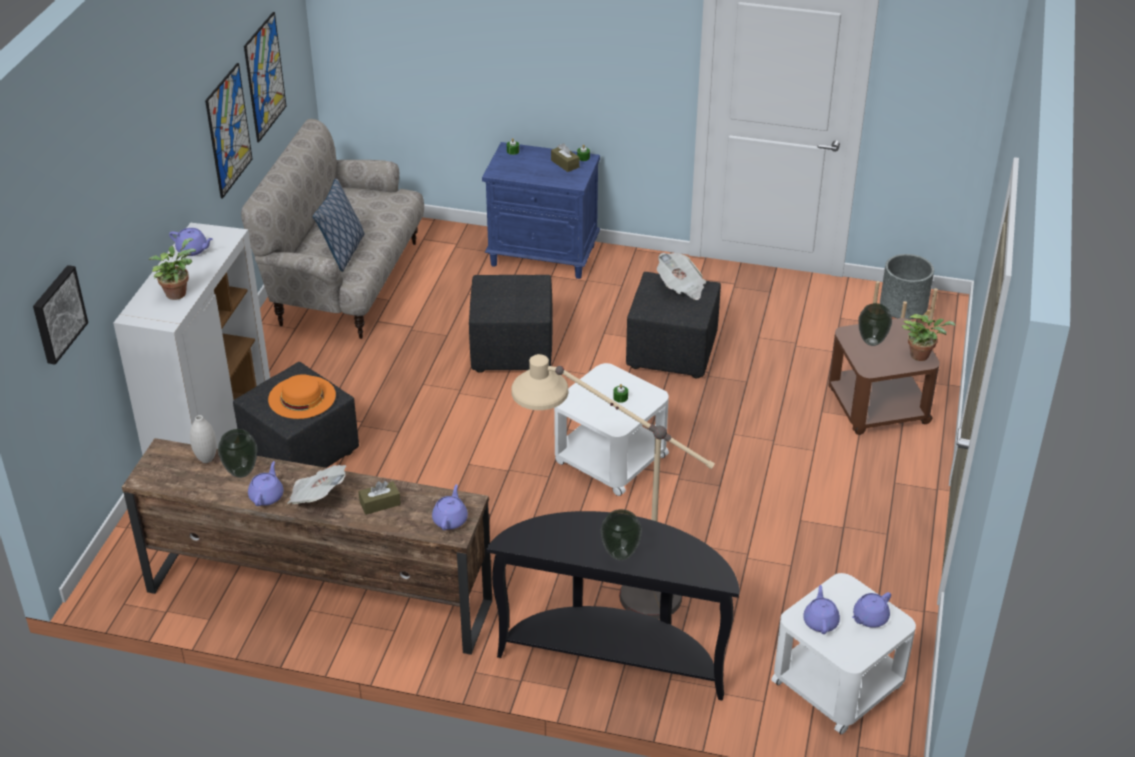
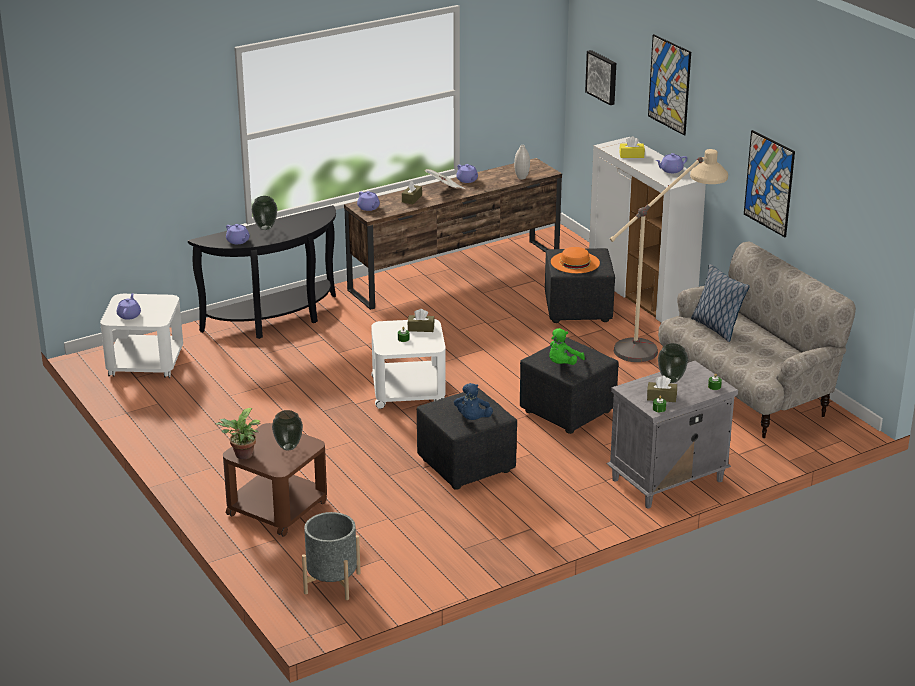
camera: 135 degrees right, 10 degrees down
(177, 292) = (631, 155): potted plant -> yellow tissue box
(241, 473) = (496, 181): vase -> vase (671, 380)
(264, 77) = (824, 206): picture -> picture (669, 84)
(525, 294) = (563, 364): none -> green plush toy
(544, 255) = (666, 481): blue nightstand -> grey nightstand
(585, 400) = (421, 328): none -> brown tissue box
(606, 588) = (319, 340): beige floor lamp -> beige floor lamp (660, 343)
(681, 287) = (472, 419): newspaper -> blue plush toy
(820, 621) = (154, 303): purple teapot -> purple teapot (238, 241)

